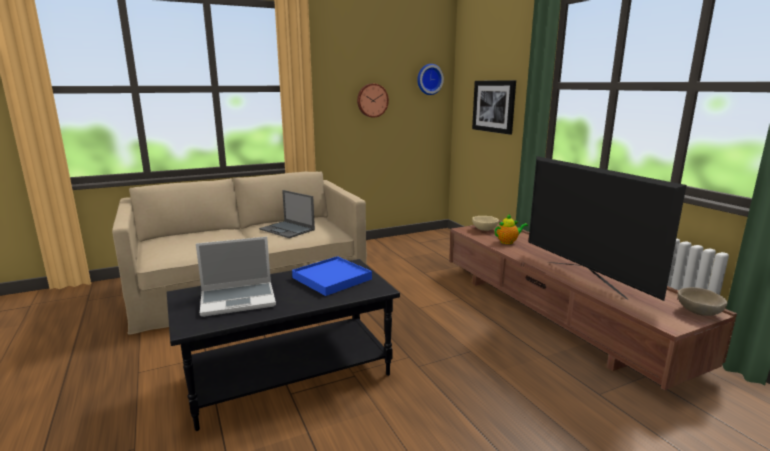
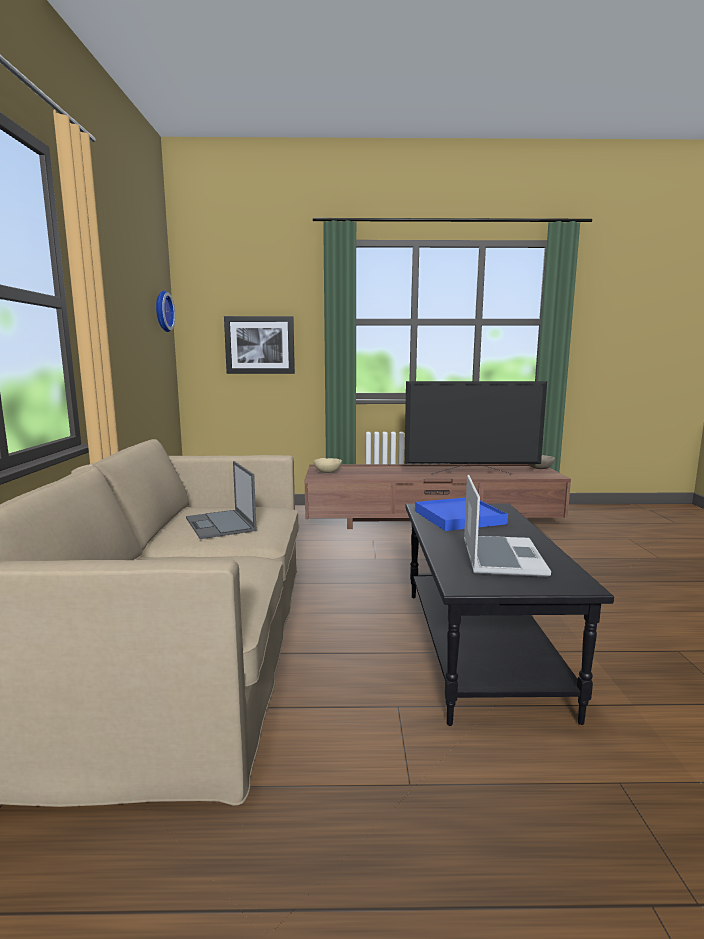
camera: 65 degrees left, 5 degrees down
(287, 229) = (220, 524): laptop -> laptop turned 90 degrees clockwise
(372, 100) = (131, 334): wall clock -> none
(508, 242) = (371, 473): teapot -> none

